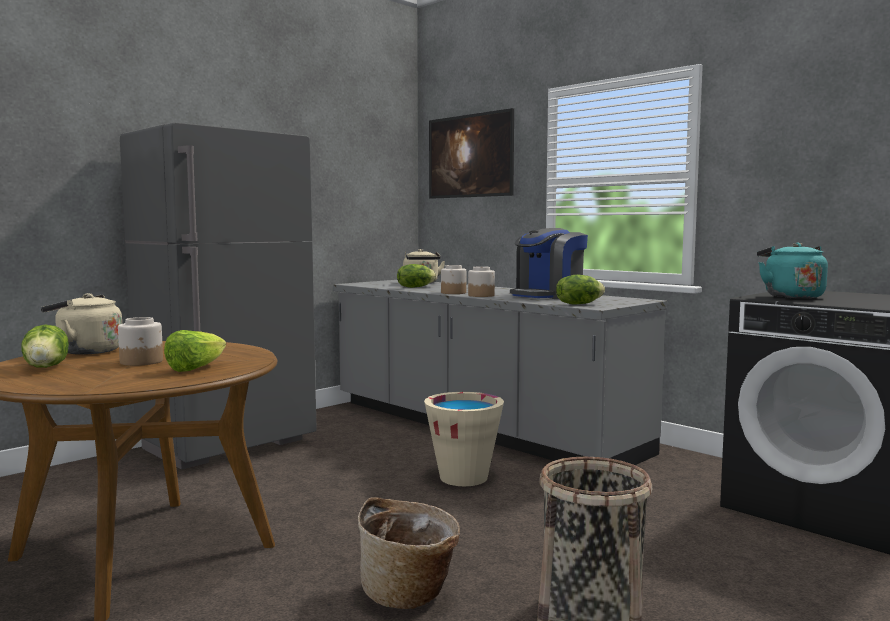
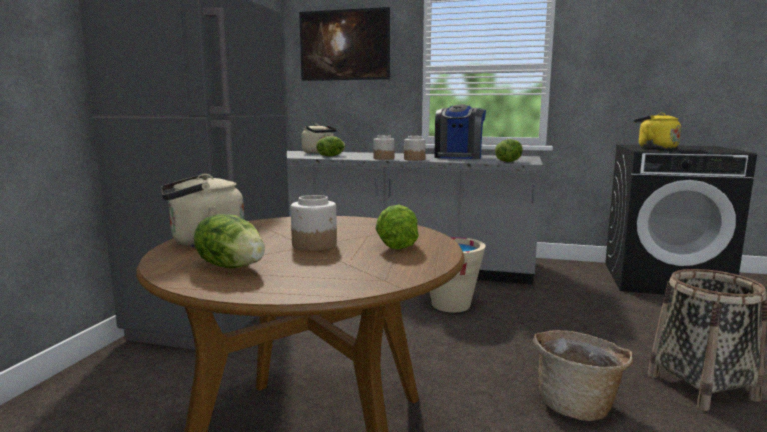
camera: 30 degrees left, 5 degrees up
(790, 296) = (654, 148): turquoise kettle -> yellow kettle

